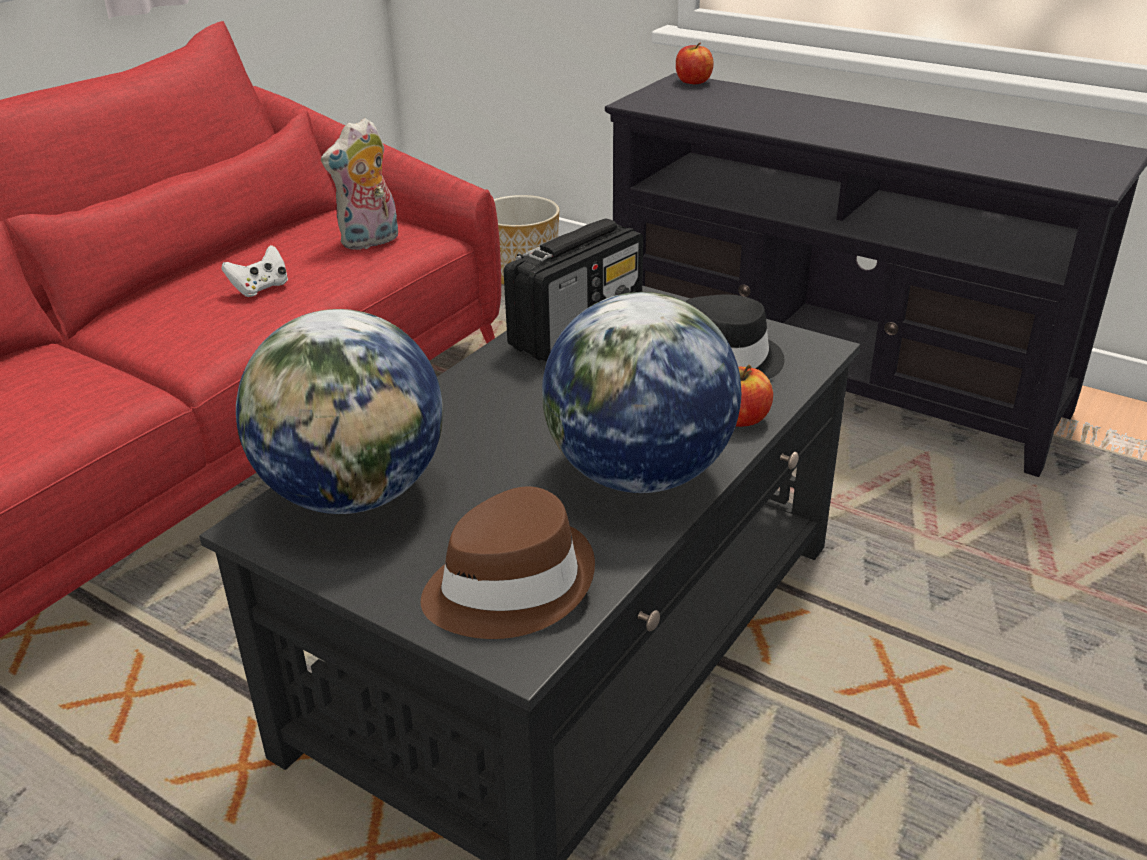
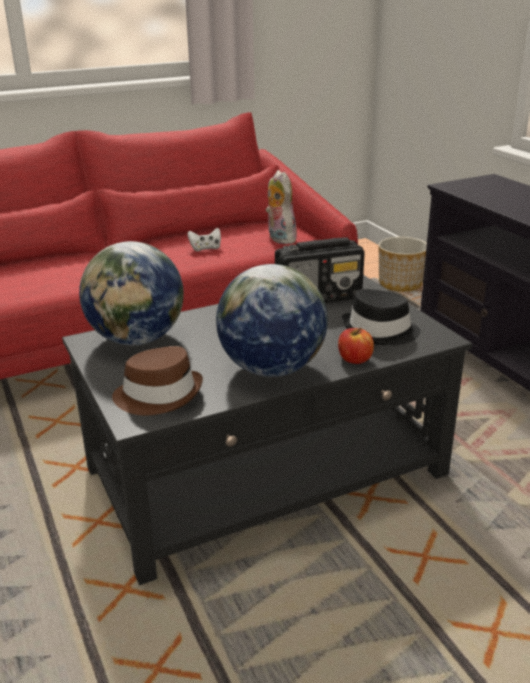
camera: 30 degrees right, 5 degrees down
(370, 242) = (279, 239): plush toy -> plush toy turned 75 degrees clockwise
(693, 82) = (498, 180): apple -> none

